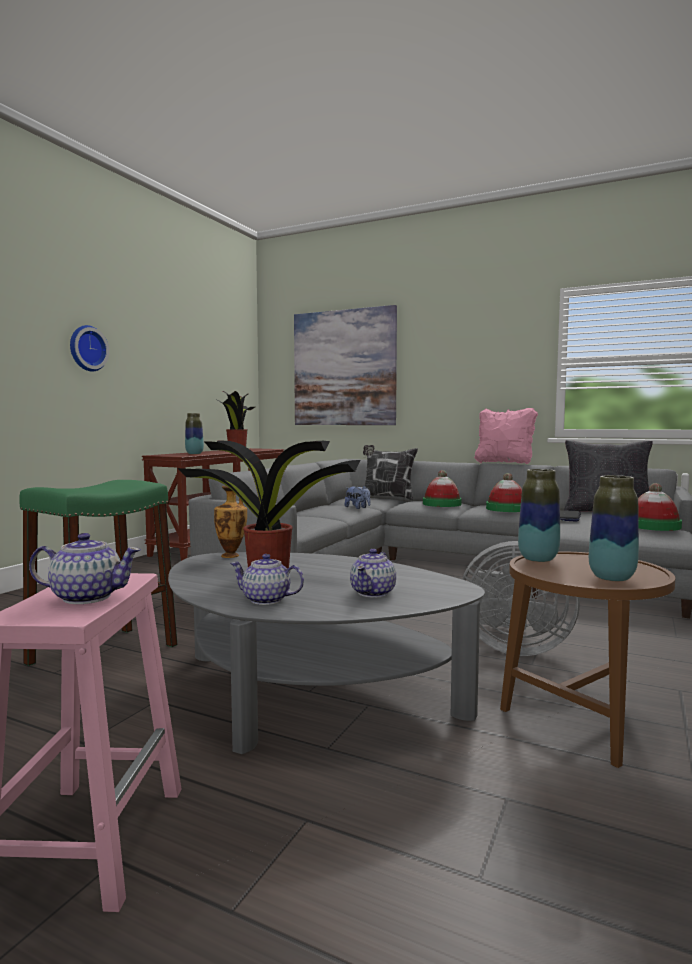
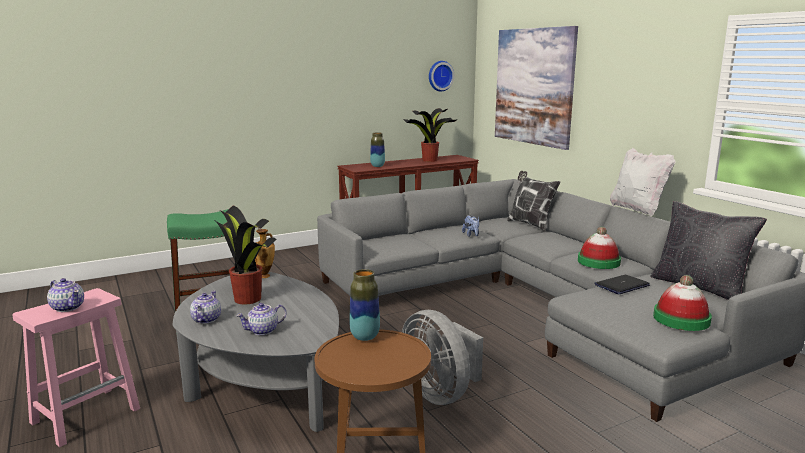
camera: 35 degrees right, 10 degrees up
(86, 348) = (290, 87): wall clock -> wall clock (440, 76)
(266, 600) = (206, 319): teapot -> teapot turned 45 degrees clockwise
(442, 504) = (554, 243): hat -> none
(504, 463) = (637, 210): pink pillow -> white pillow
(612, 578) = (356, 368): vase -> none

